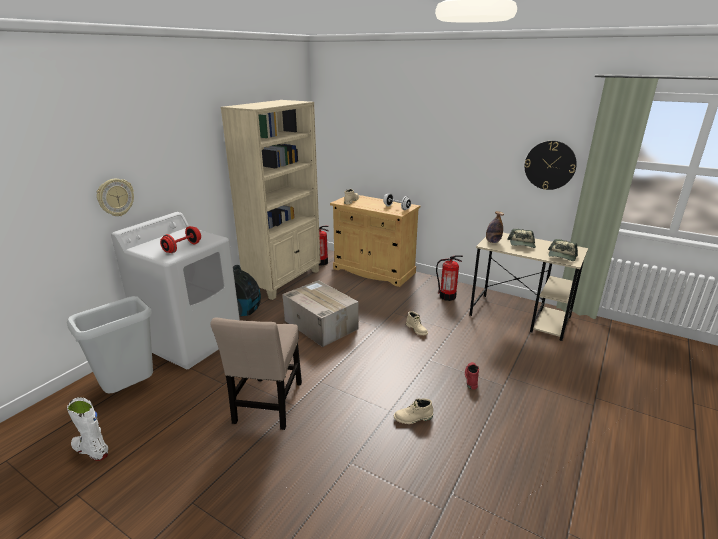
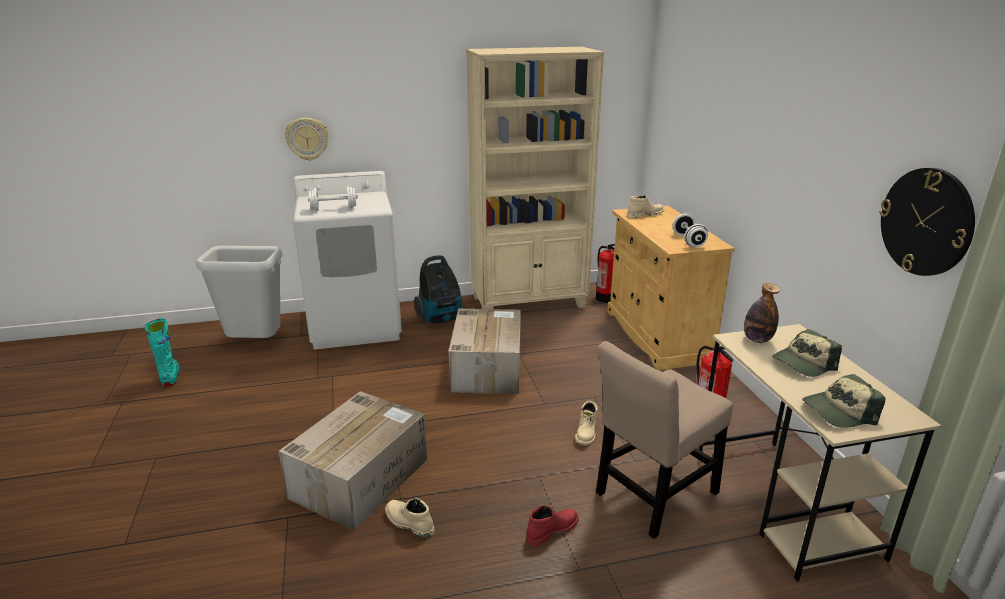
camera: 45 degrees right, 0 degrees up
(91, 451) = (171, 376): white boot -> turquoise boot
(182, 248) = (334, 209): red dumbbell -> white dumbbell
(268, 405) = (315, 418): beige chair -> beige chair (653, 496)
(352, 416) = (361, 477): none -> cardboard box

